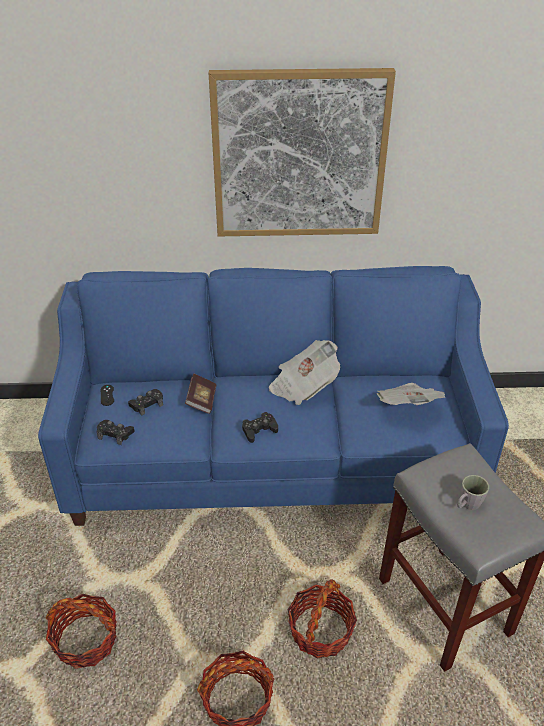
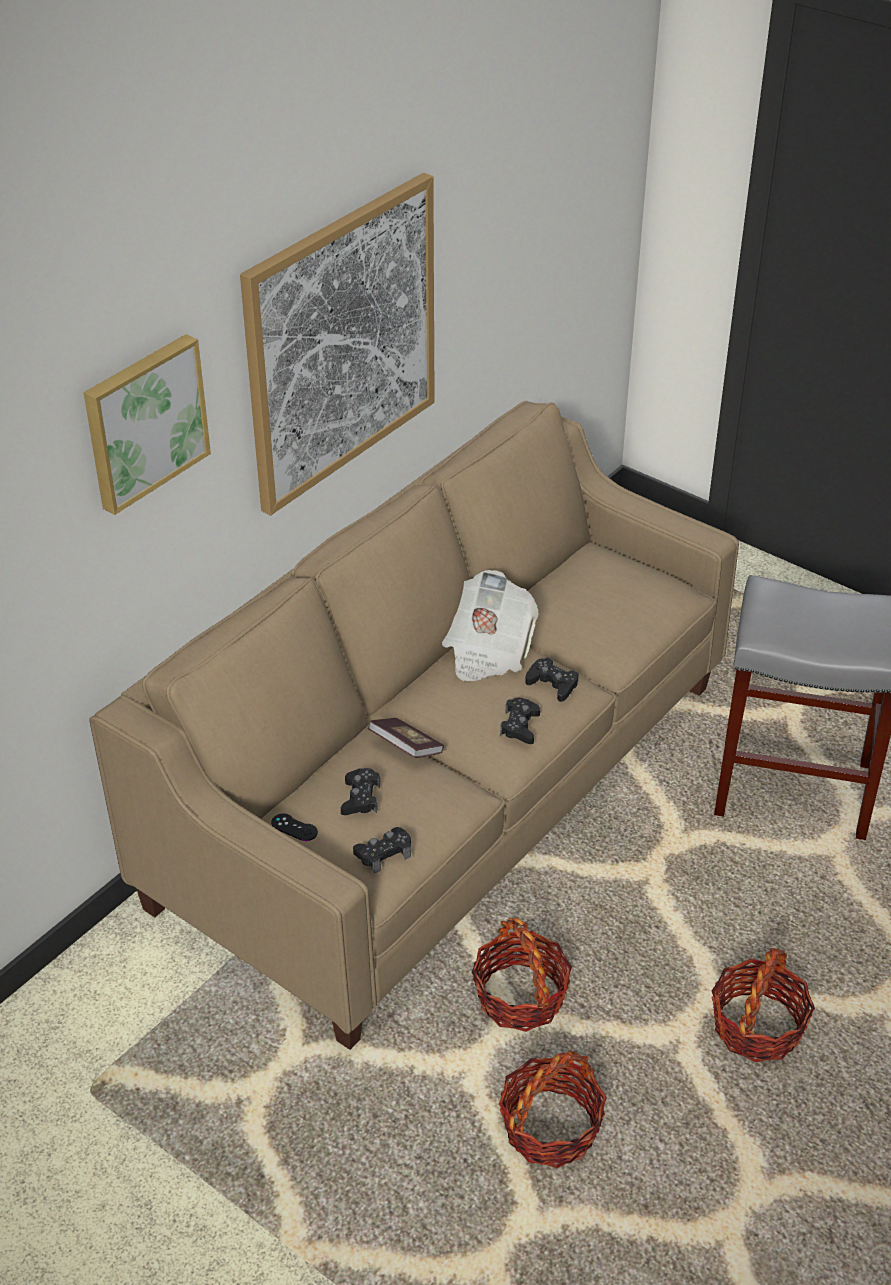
camera: 50 degrees left, 0 degrees up
(123, 131) = (144, 421): none -> picture
(273, 457) = (445, 792): blue sofa -> beige sofa
(306, 424) = (552, 684): none -> black game controller
(320, 631) = (734, 905): basket -> basket (520, 998)
(407, 407) = (612, 595): newspaper -> none
(467, 505) = (829, 627): grey mug -> none

